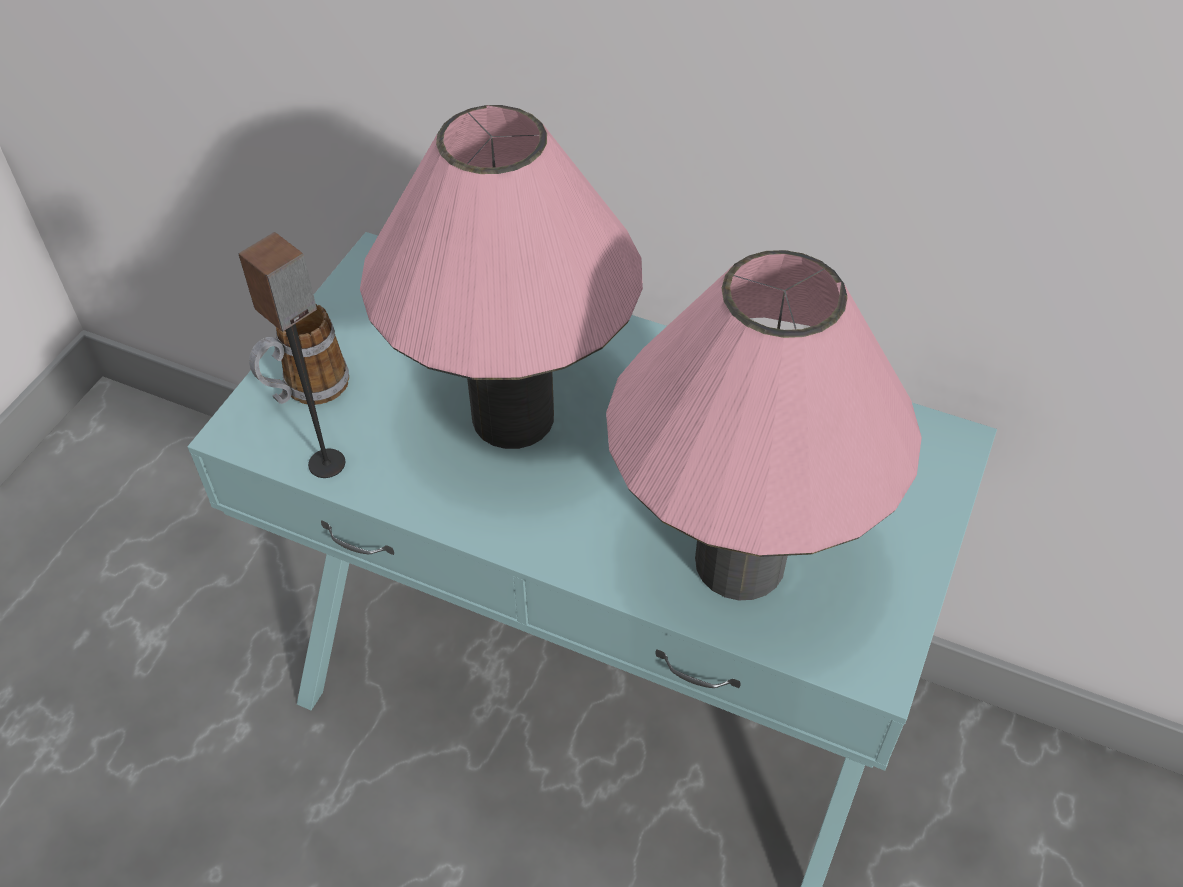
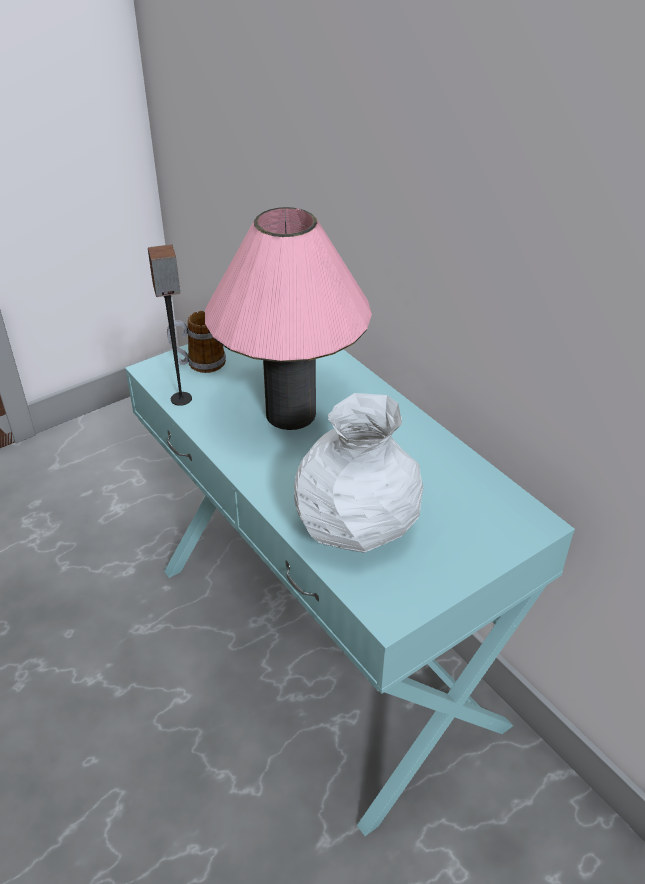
camera: 30 degrees right, 10 degrees down
(740, 562) = (355, 529): pink table lamp -> white vase

